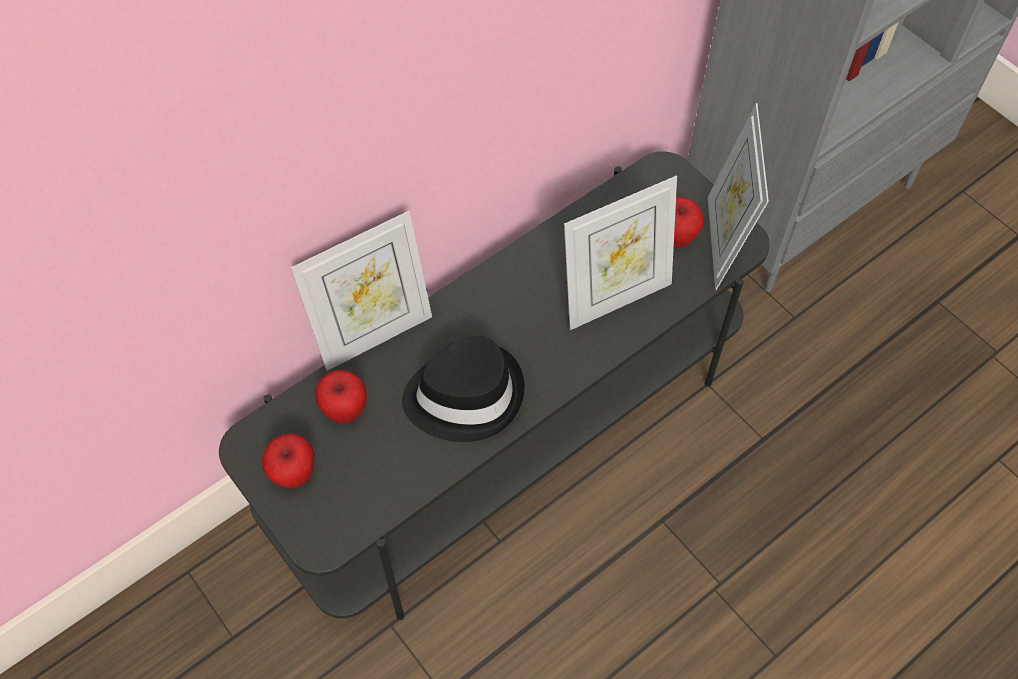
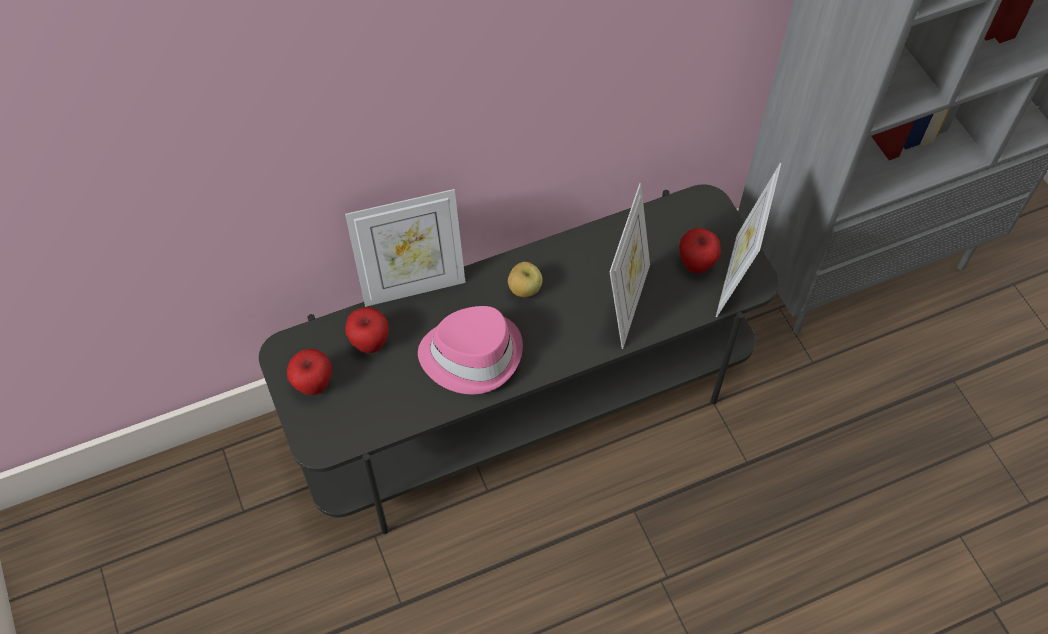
camera: 15 degrees right, 0 degrees up
(464, 394) = (471, 354): black hat -> pink hat
(500, 309) = (524, 289): none -> apple
(615, 297) = (625, 303): picture frame -> picture frame turned 60 degrees counterclockwise

